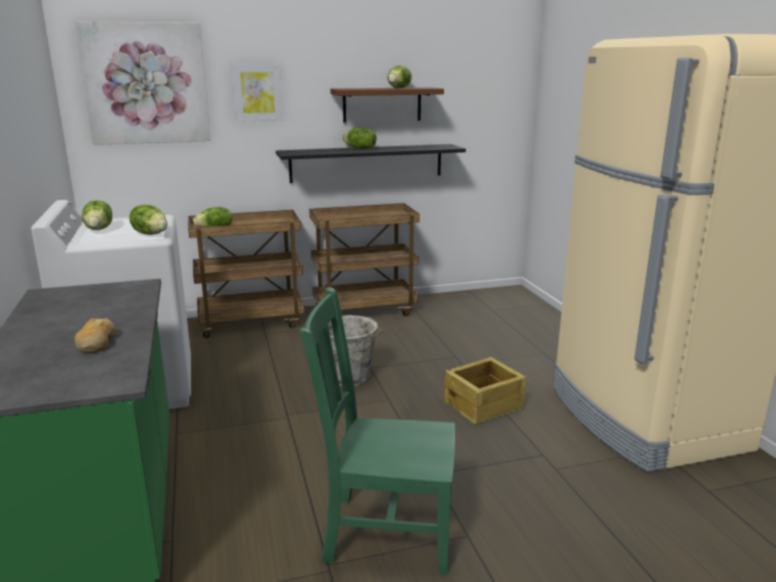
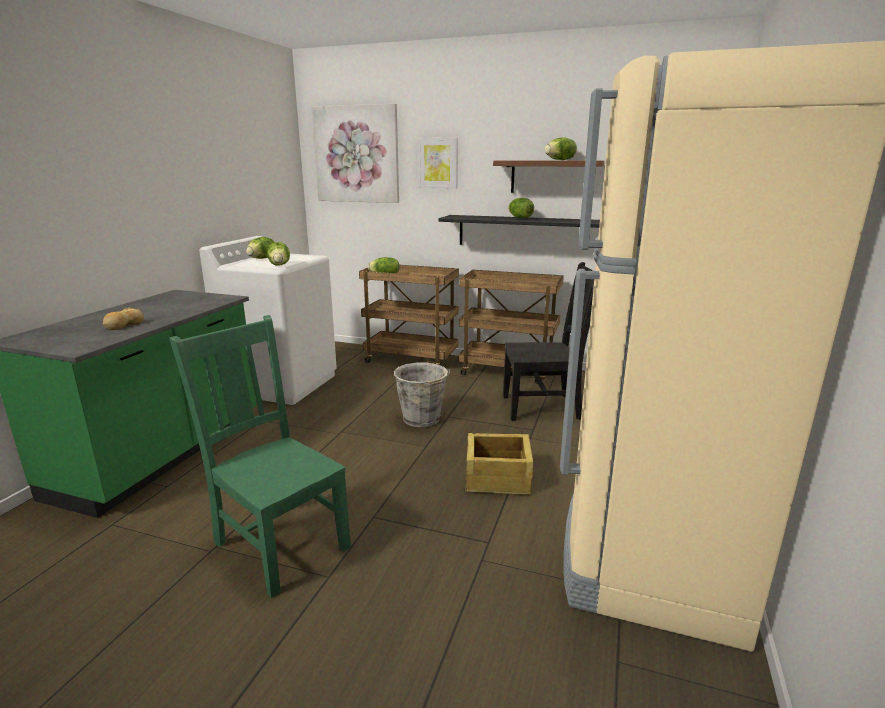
camera: 35 degrees right, 0 degrees up
(439, 335) = (544, 407): none -> black chair

